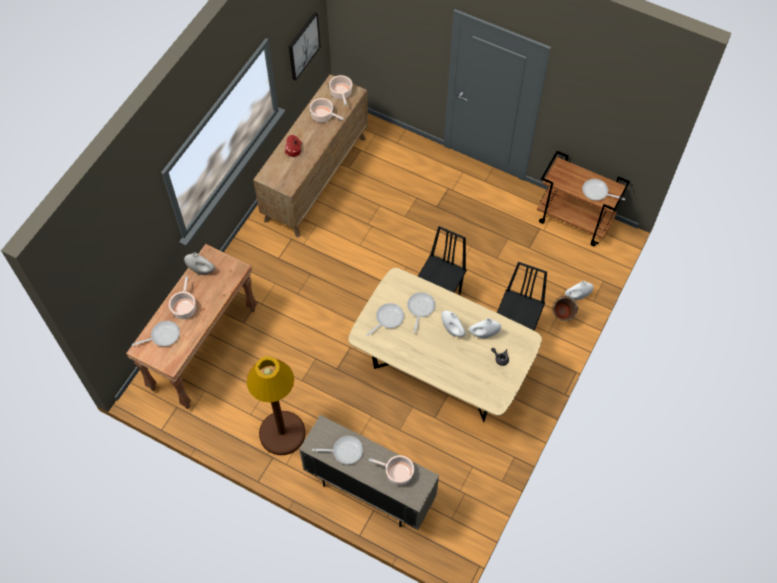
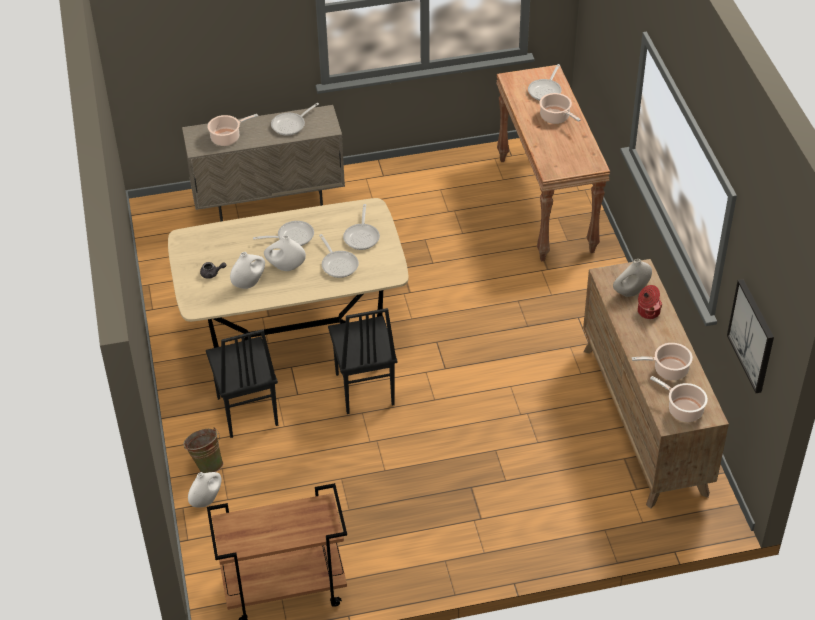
camera: 140 degrees right, 15 degrees down
(201, 270) = (582, 150): white vase -> white vase (630, 292)
(282, 433) = (395, 194): brown floor lamp -> none
(597, 192) = (250, 526): frying pan -> frying pan (292, 236)

